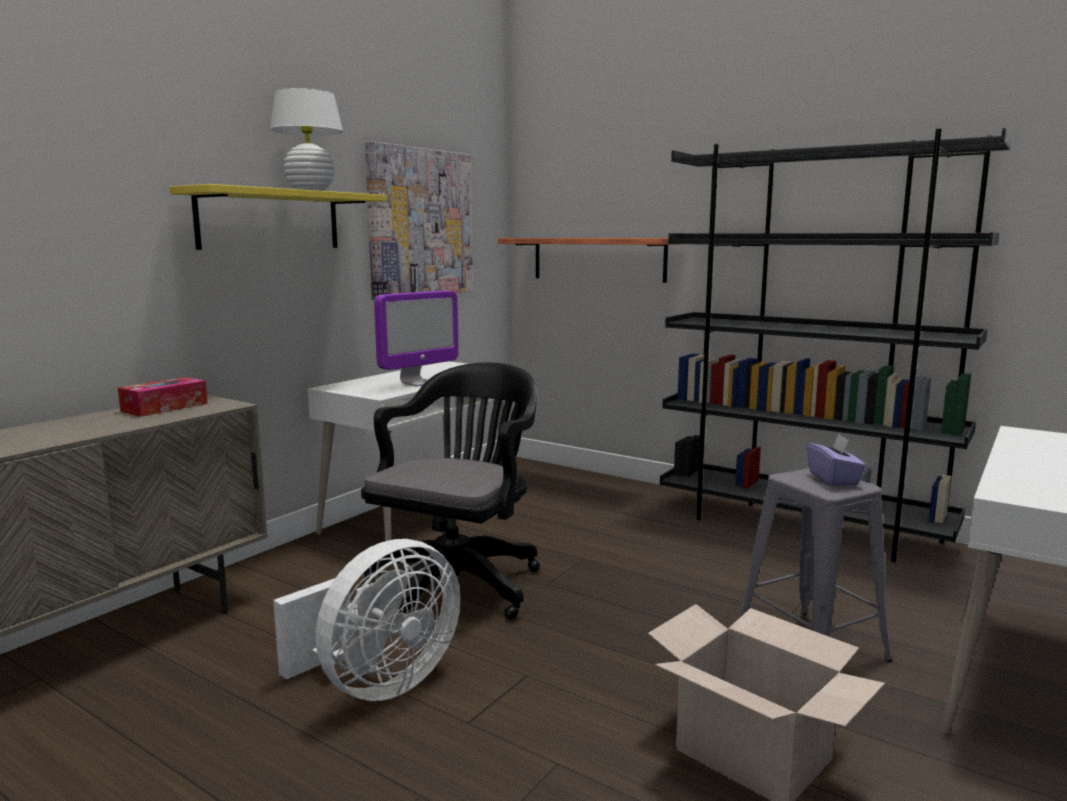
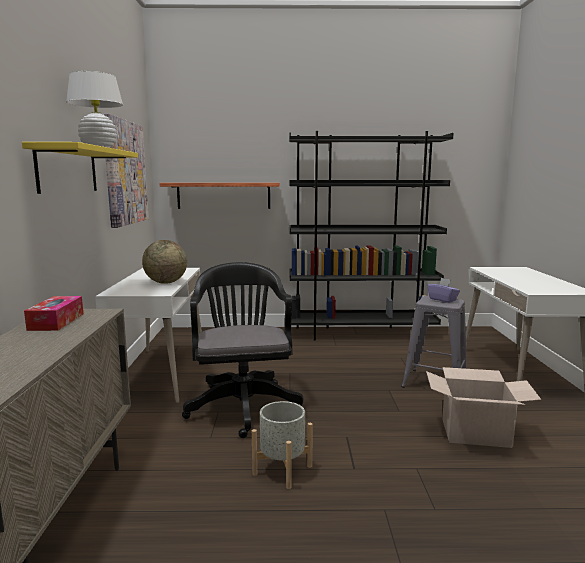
camera: 35 degrees left, 0 degrees up
(377, 684) = (282, 470): white fan -> grey planter
(418, 383) = (166, 282): monitor -> globe

